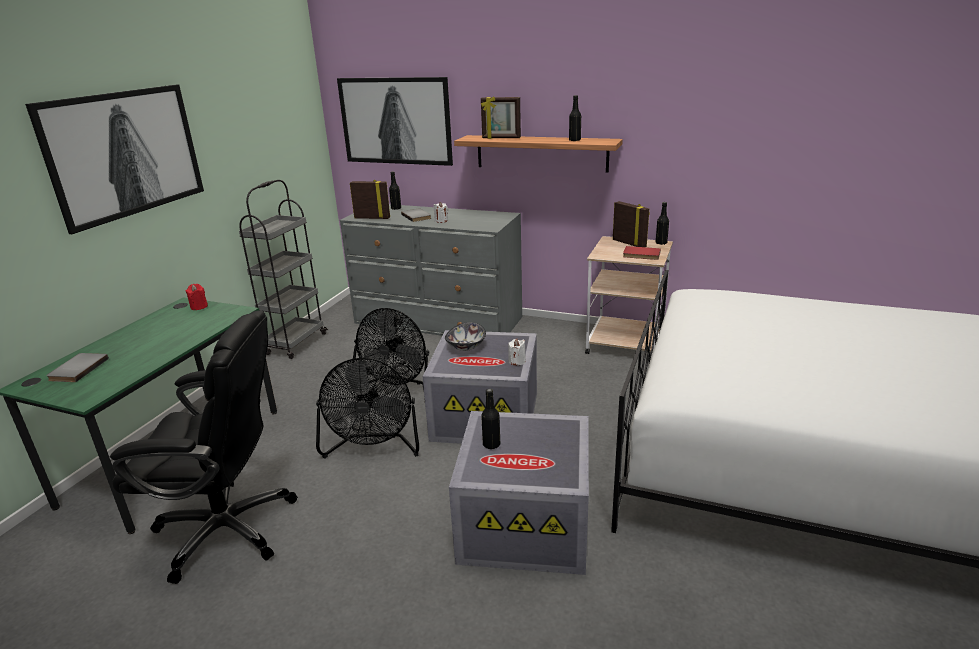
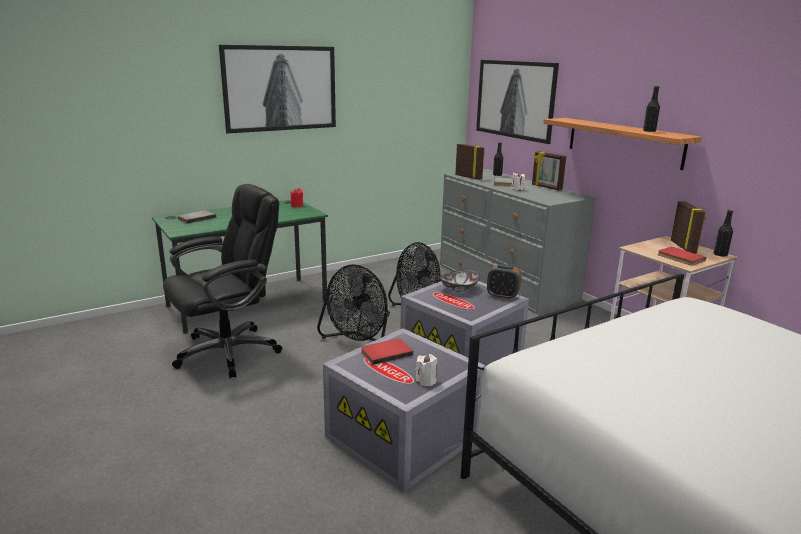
camera: 35 degrees right, 5 degrees down
(226, 528) = (228, 352): black office chair -> black office chair turned 75 degrees counterclockwise
(296, 344) = (385, 265): grey cart -> none
(491, 444) = (385, 352): black bottle -> red book
(501, 138) = (586, 122): picture frame -> picture frame (546, 187)
(512, 339) = (502, 296): none -> alarm clock
(517, 361) = (483, 311): white candle -> white candle (426, 381)

